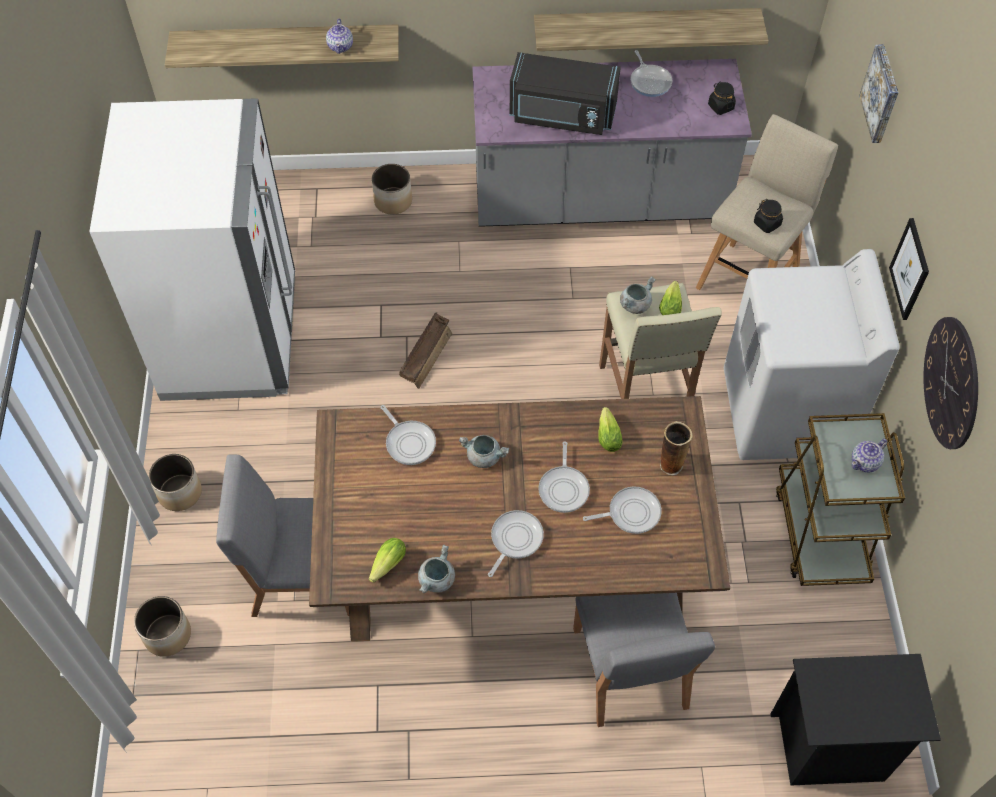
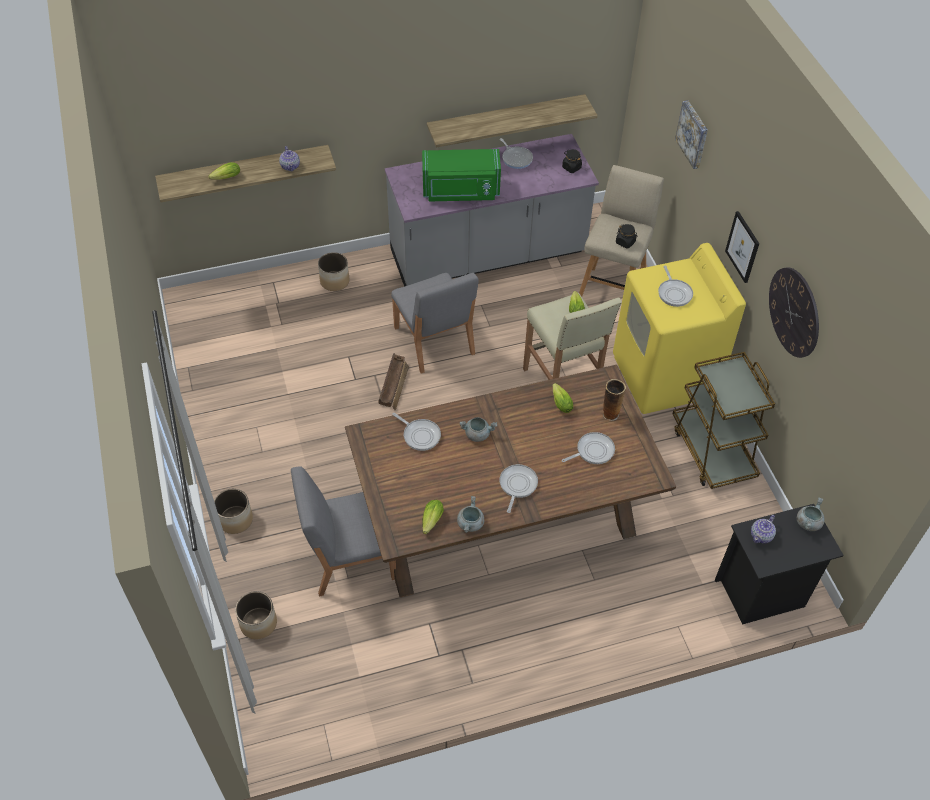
camera: 15 degrees left, 5 degrees down
(231, 337) = (240, 401): white fridge -> none
(253, 49) = (225, 178): none -> lettuce
(562, 115) = (461, 191): black microwave -> green microwave
(564, 488) = (541, 444): frying pan -> frying pan (674, 293)
(629, 670) = (608, 572): grey chair -> grey chair (434, 341)
(635, 304) = (550, 313): grey cooking pot -> grey cooking pot (808, 522)
(785, 413) = (664, 376): white washing machine -> yellow washing machine
(865, 462) = (741, 386): teapot -> teapot (761, 535)

